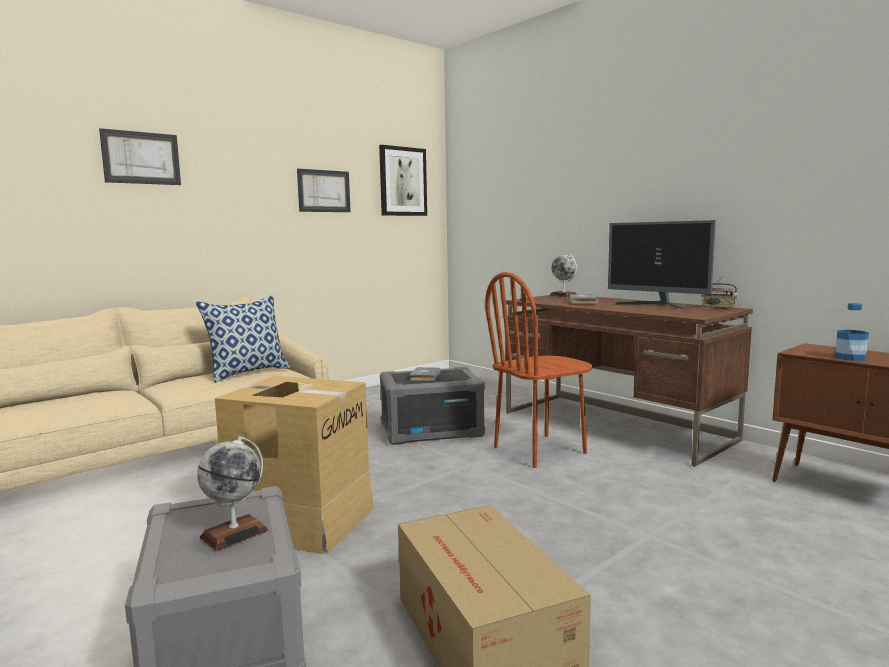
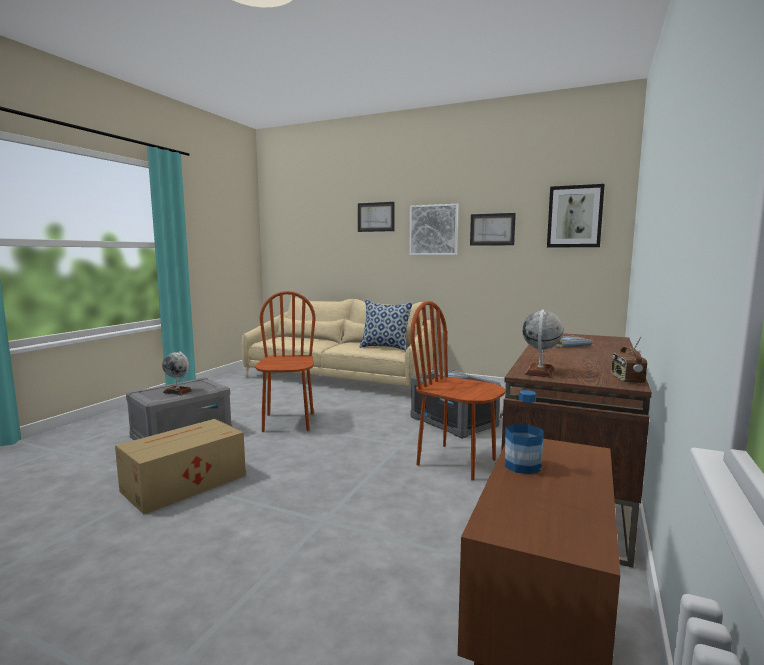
camera: 65 degrees right, 0 degrees up
(246, 187) = (433, 230): none -> picture
(301, 520) = (288, 422): cardboard box -> brown chair
(563, 295) = (614, 339): globe -> globe (540, 372)
(657, 305) = (592, 362): monitor -> none

